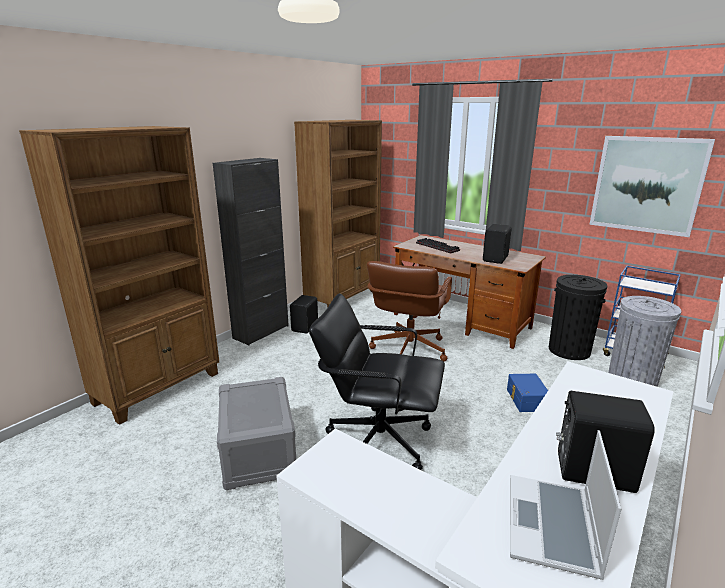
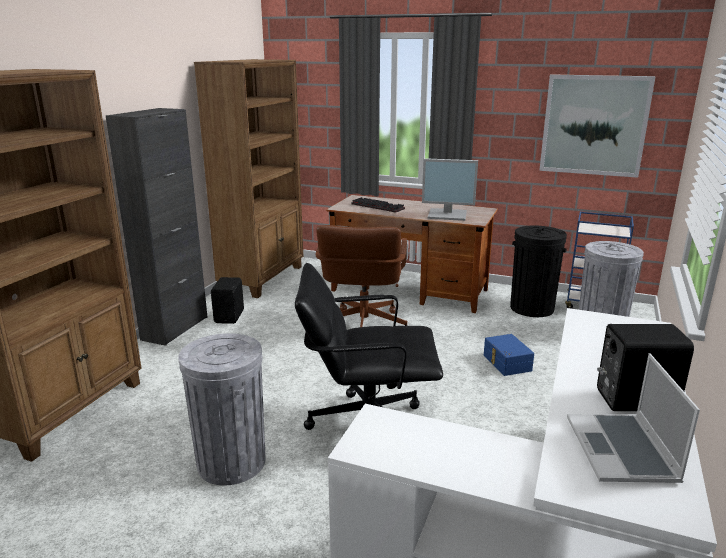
camera: 15 degrees left, 0 degrees up
(258, 452) = (231, 462): grey storage box -> grey trash can
(496, 259) = (448, 215): black speaker -> monitor

